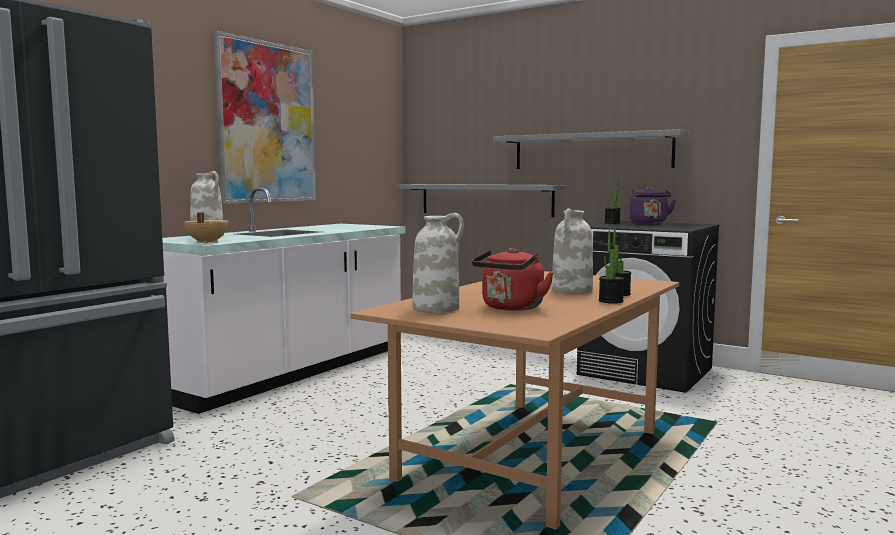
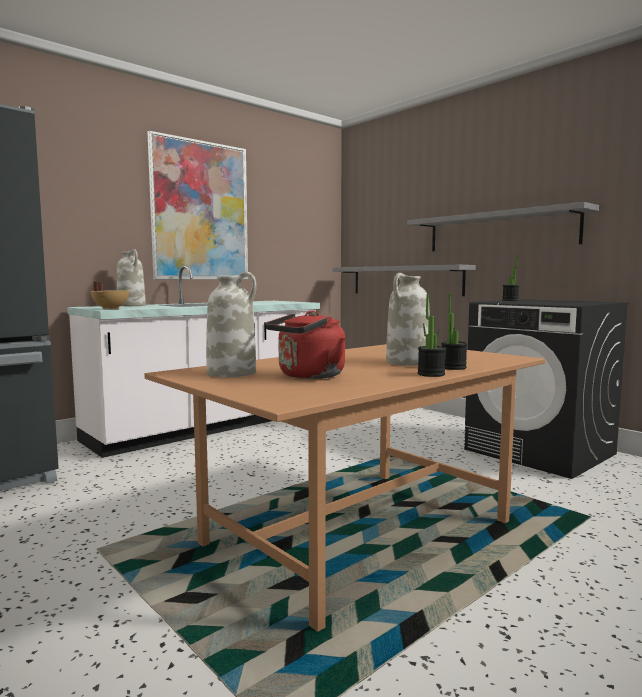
camera: 15 degrees right, 0 degrees up
(649, 223) = (551, 300): purple kettle -> none

